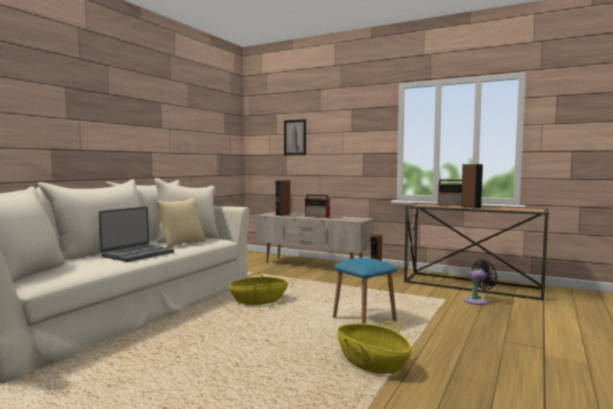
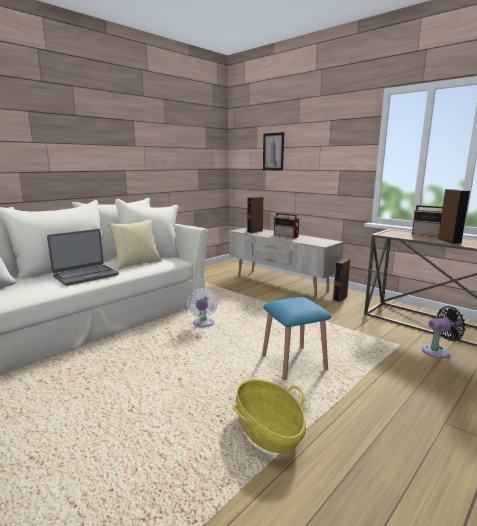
camera: 15 degrees right, 10 degrees up
(258, 301) = (203, 324): basket -> white fan

